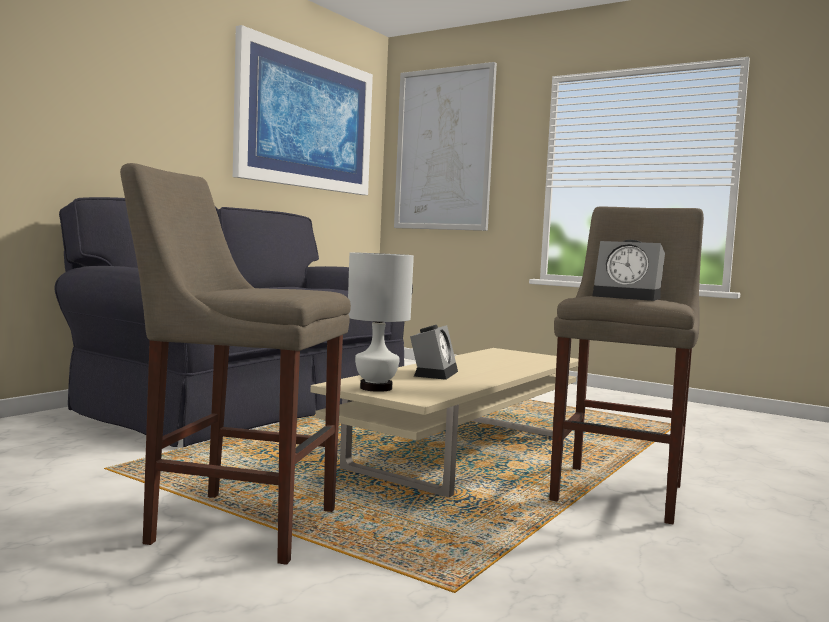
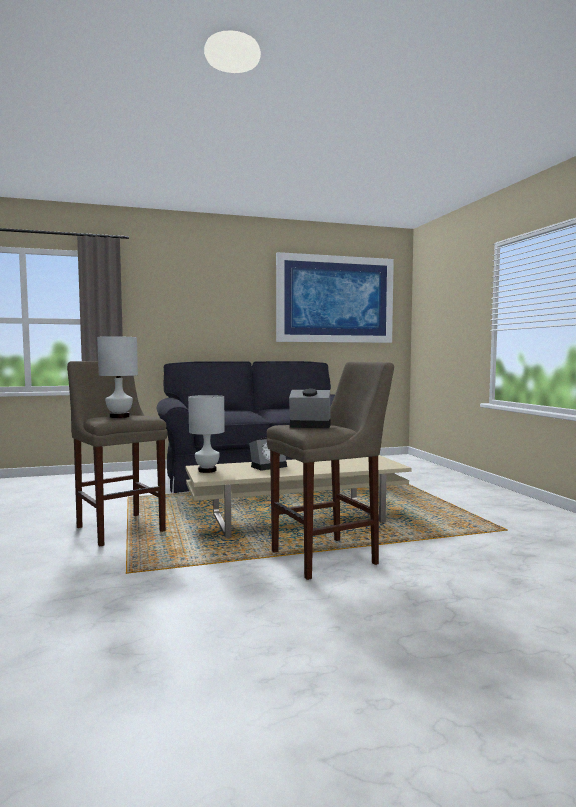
camera: 40 degrees right, 0 degrees up
(275, 289) = (119, 416): none -> white table lamp
(444, 149) = (439, 306): picture -> none
(629, 297) = (308, 426): alarm clock -> alarm clock turned 120 degrees clockwise

